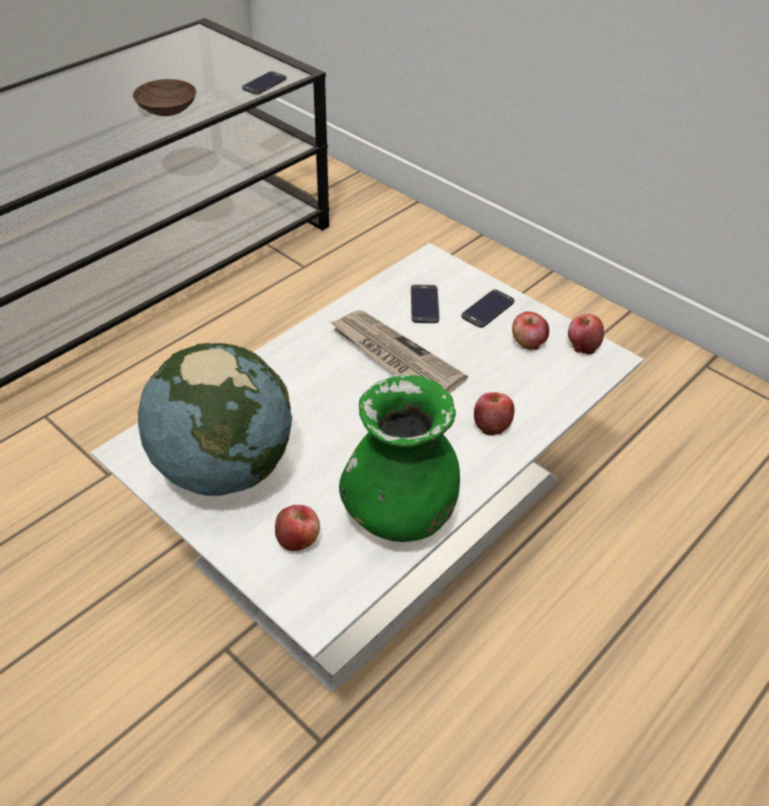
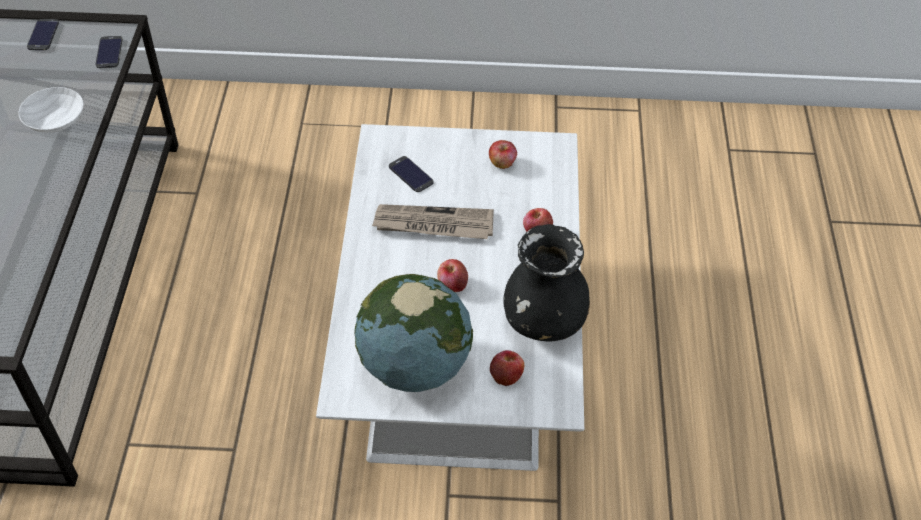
camera: 40 degrees left, 5 degrees up
(165, 108) = (54, 121): brown bowl -> white bowl
(400, 513) = (544, 321): green vase -> black vase
(487, 309) = (454, 153): phone -> phone (43, 35)
(582, 345) = (535, 145): apple -> apple (452, 284)

